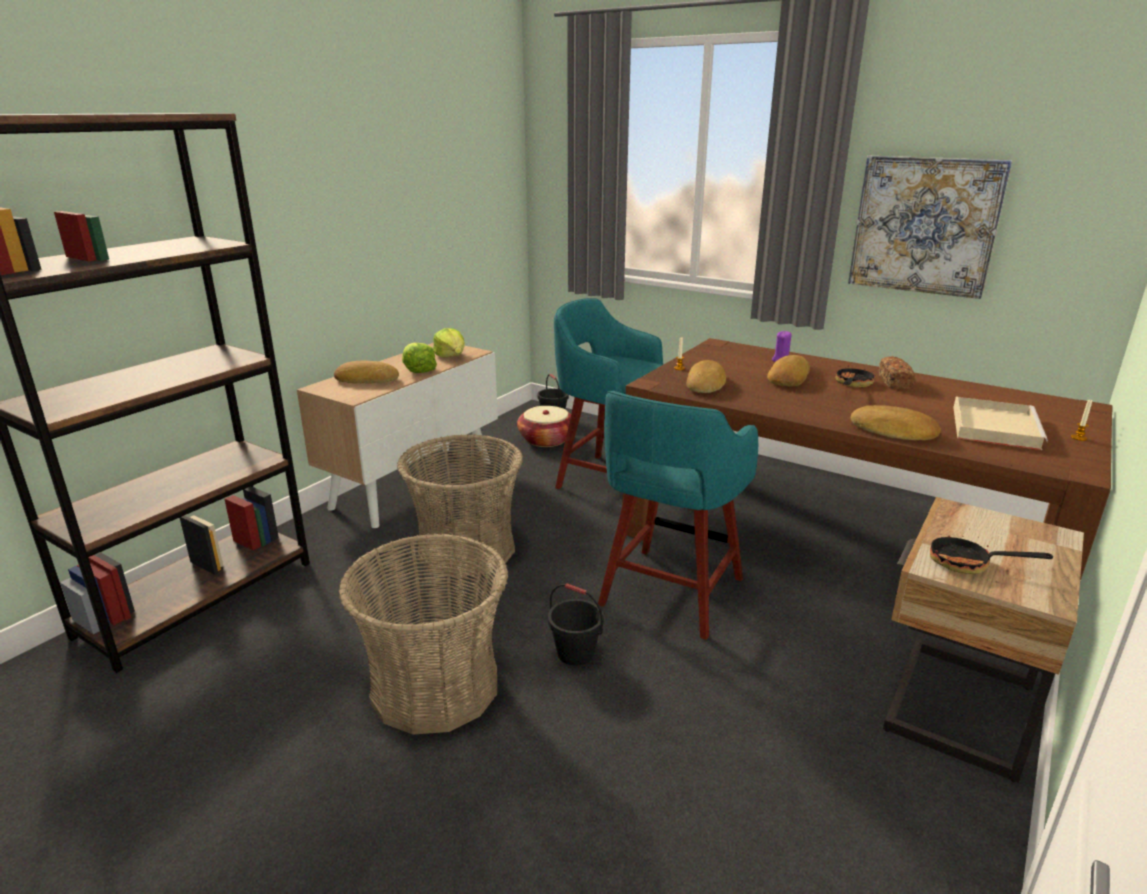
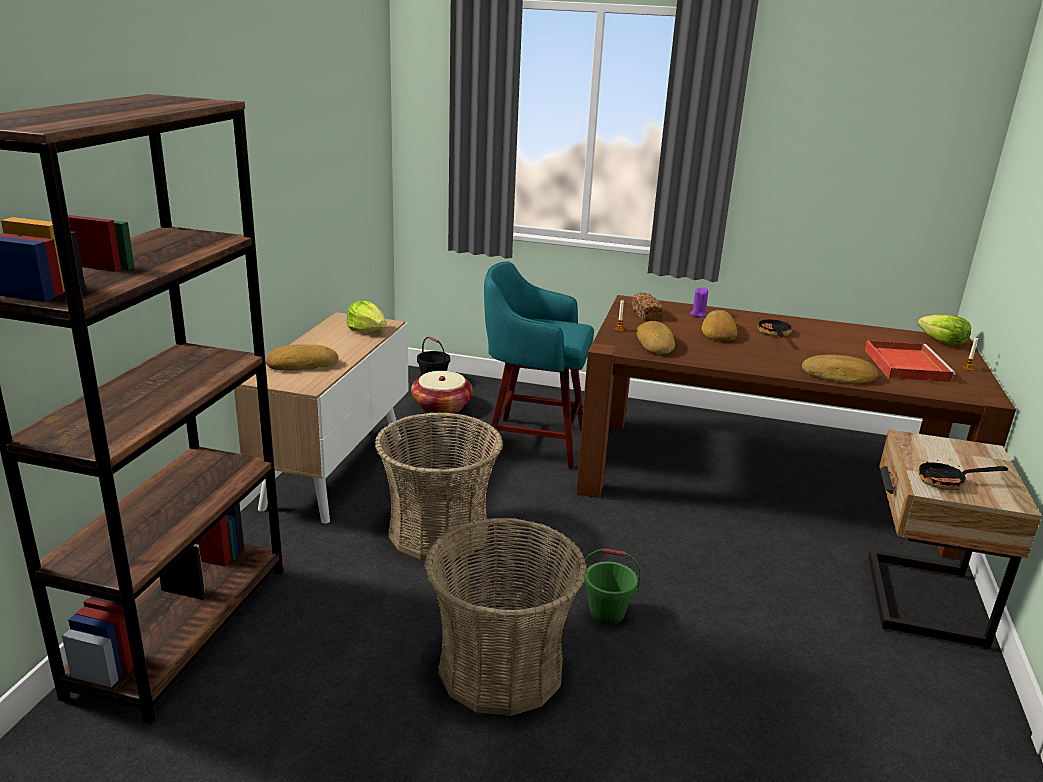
camera: 20 degrees left, 0 degrees up
(418, 370) = (347, 349): lettuce -> lettuce (942, 342)
(576, 653) = (607, 613): black bucket -> green bucket
(669, 594) = (653, 545): turquoise stool -> none
(894, 382) = (804, 329): bread -> bread (646, 315)
(924, 225) = (804, 187): picture -> none
(993, 426) = (905, 364): beige tray -> red tray

